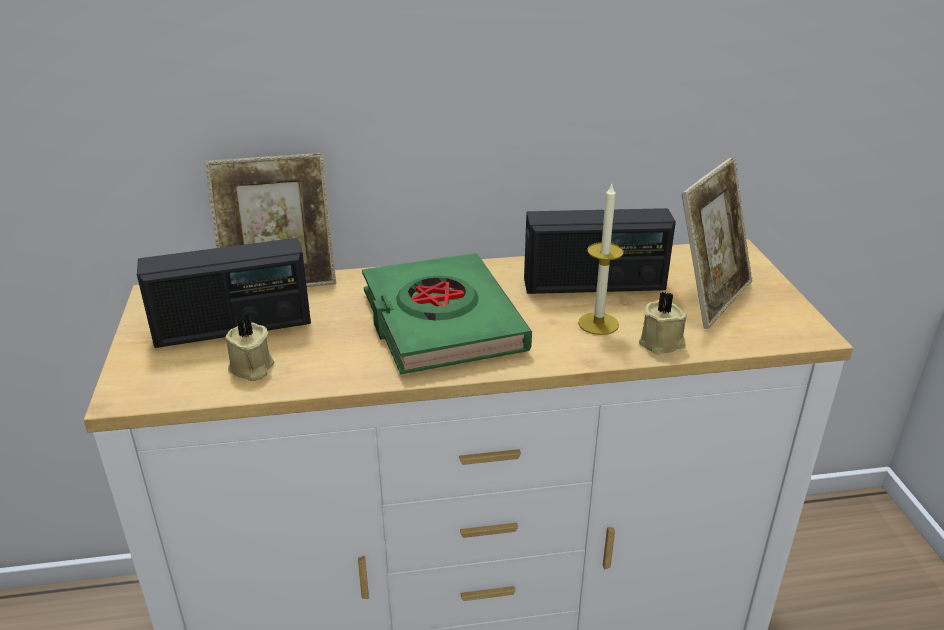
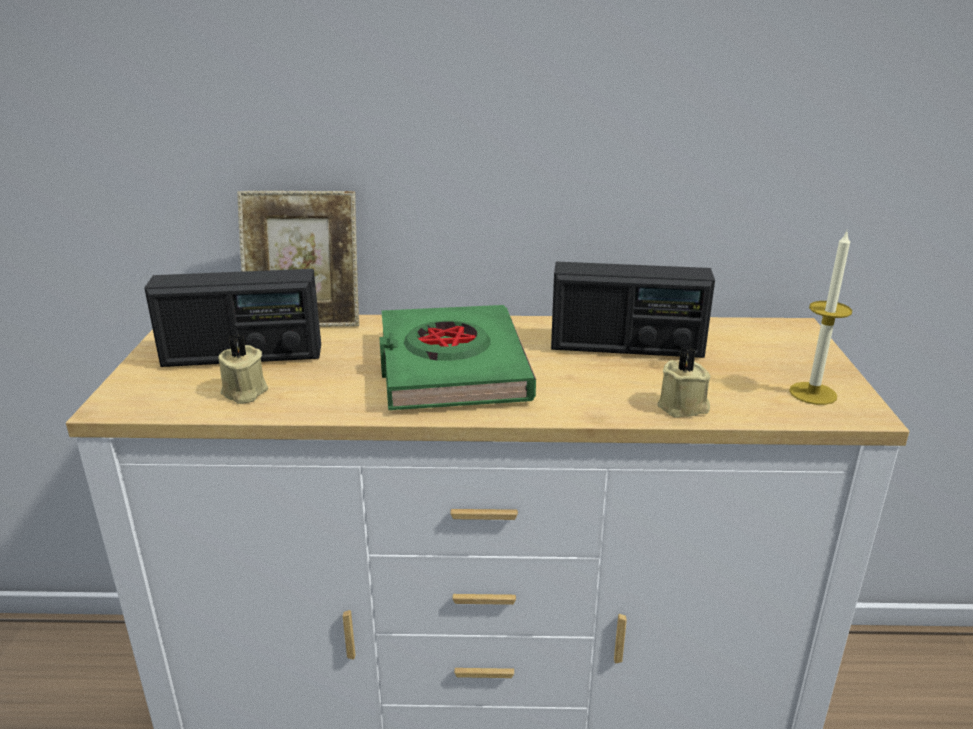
camera: 10 degrees right, 5 degrees down
(598, 323) = (618, 383): candle -> candle (813, 393)
(709, 298) = (751, 368): picture frame -> none

